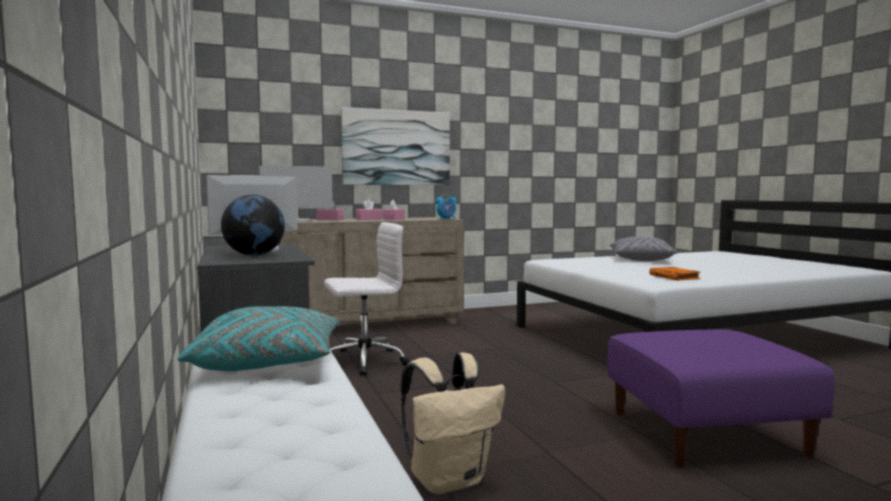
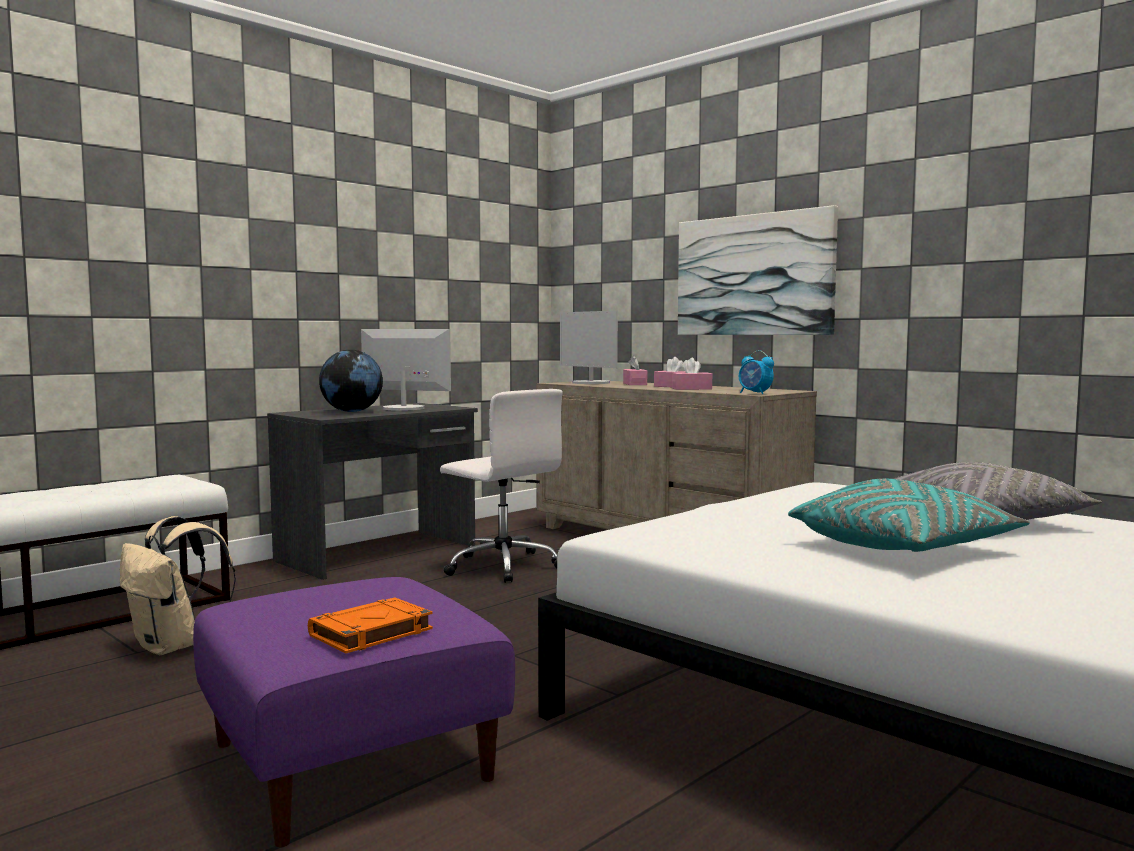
camera: 65 degrees right, 0 degrees up
(270, 362) = (121, 488): turquoise pillow -> turquoise pillow (903, 549)
(674, 277) = (722, 541): orange book -> orange book (370, 633)

